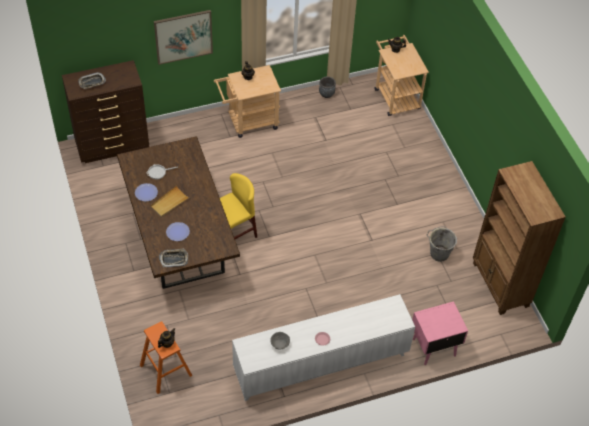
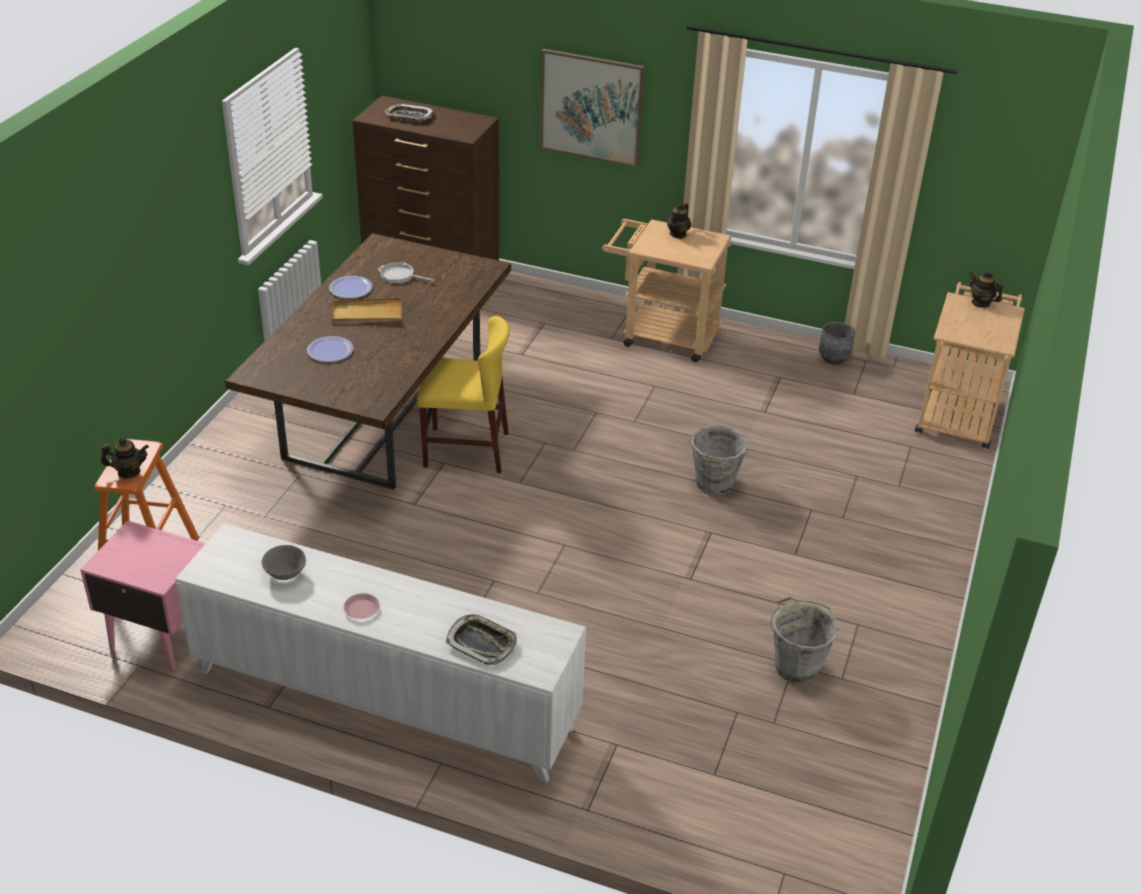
camera: 40 degrees right, 15 degrees down
(174, 259) = (279, 377): tray -> tray (482, 643)
(340, 190) = (714, 484): none -> grey bucket
(433, 347) = (618, 805): pink nightstand -> pink nightstand (160, 635)
(500, 285) = (872, 789): brown bookcase -> none

